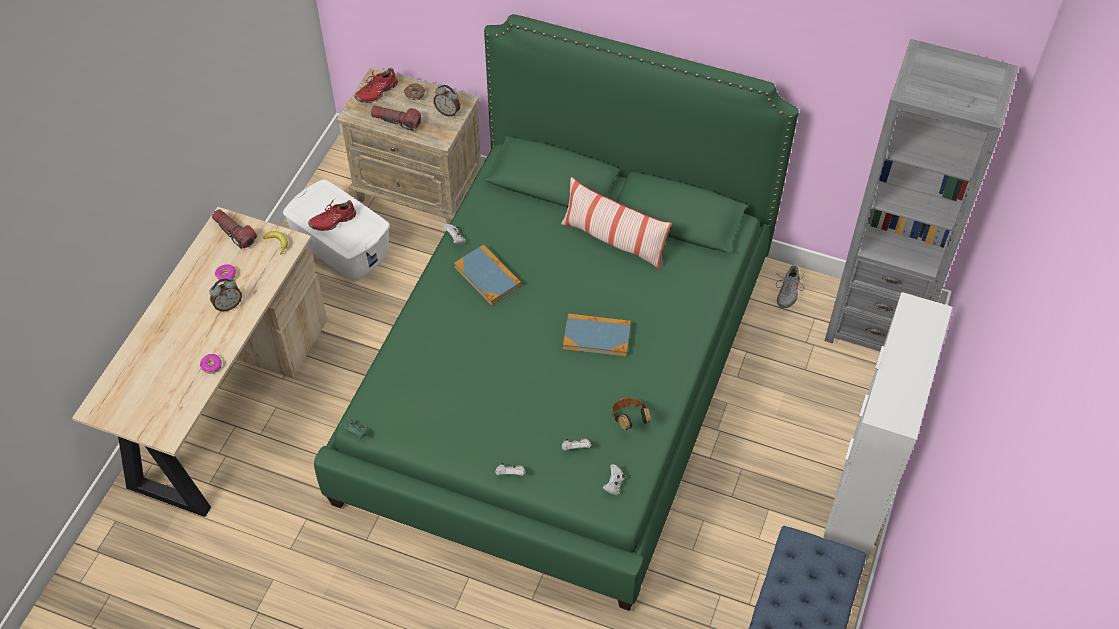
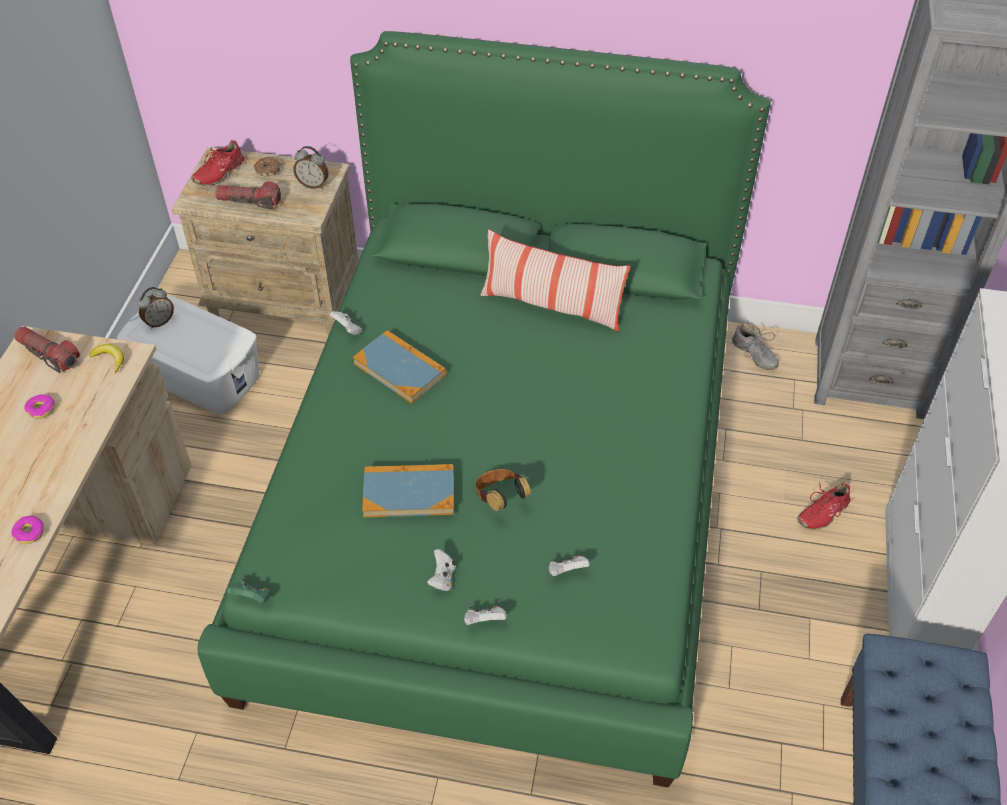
camera: 10 degrees left, 5 degrees down
(228, 305) = (48, 448): alarm clock -> alarm clock (159, 321)
(333, 220) = (183, 340): red shoe -> red shoe (822, 512)
(596, 336) = (559, 423): book -> book (409, 493)
(614, 485) = (632, 613): white game controller -> white game controller (442, 578)
(629, 420) = (629, 522): headphones -> headphones (500, 499)
(787, 292) = (754, 355): grey shoe -> grey shoe turned 45 degrees counterclockwise

